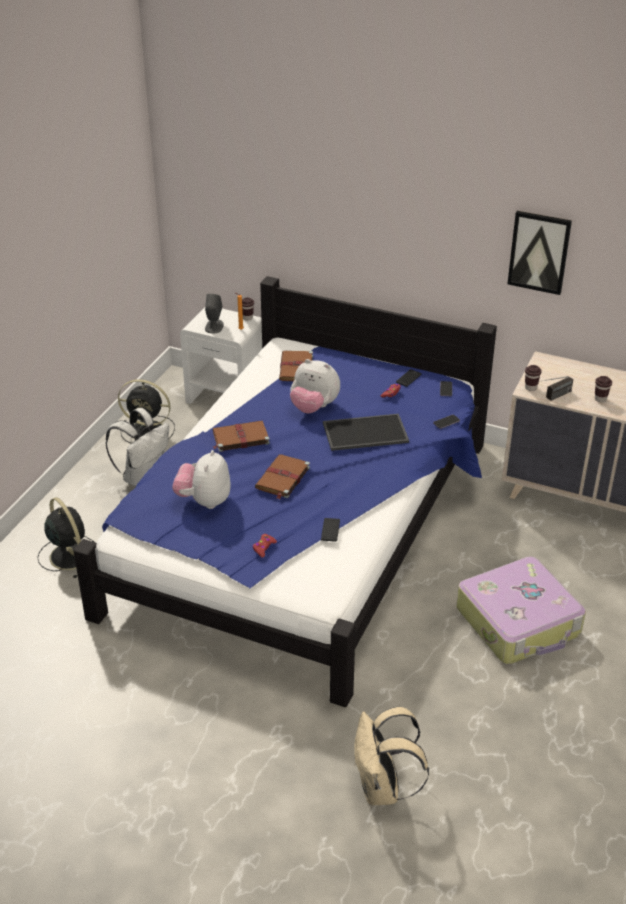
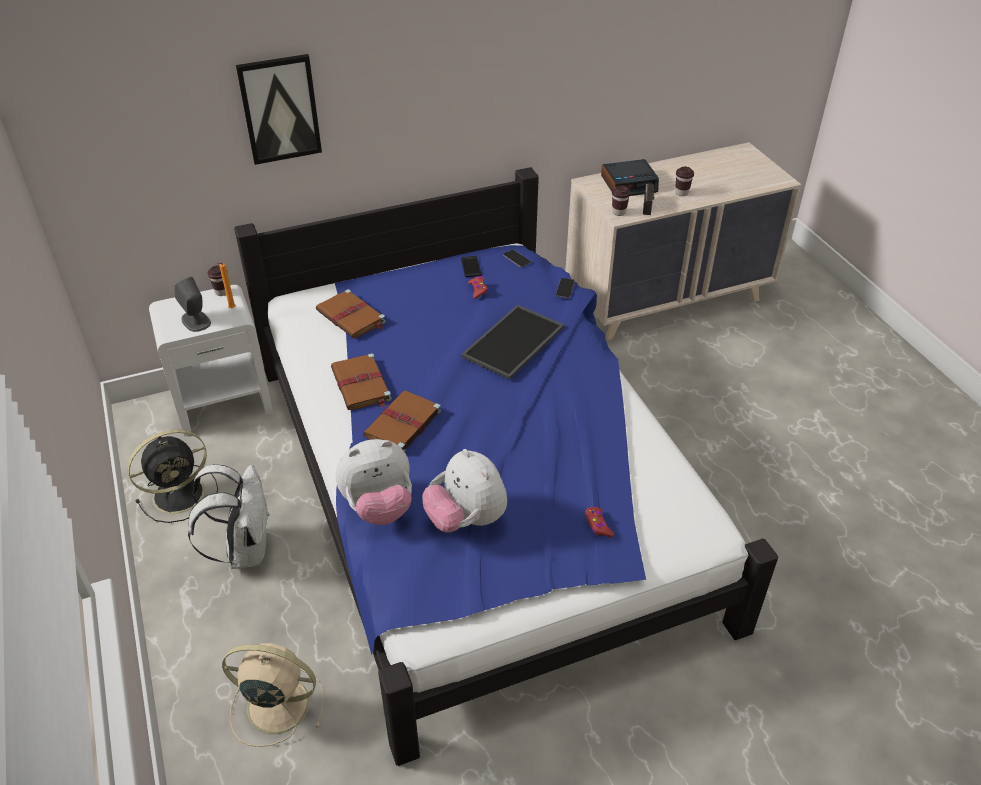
camera: 45 degrees left, 5 degrees up
(69, 555) = (275, 705): black fan -> beige fan
(282, 478) = (508, 439): brown book -> brown book (361, 385)
(314, 407) = (426, 346): plush toy -> plush toy (379, 507)
(330, 530) = (624, 460): phone -> none
(382, 789) = (880, 684): beige backpack -> none
(519, 622) = (759, 443): suitcase -> none
(539, 252) = (567, 61): picture -> picture (280, 109)
(571, 374) = (629, 184): none -> alarm clock

